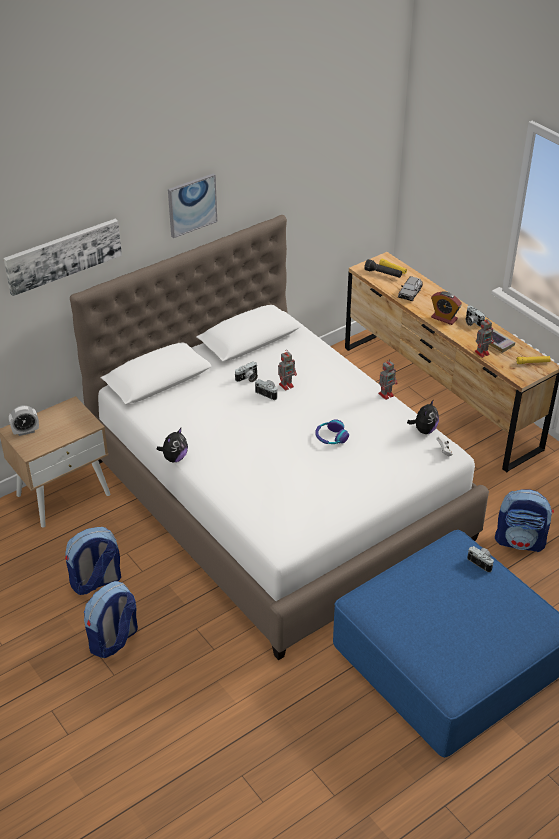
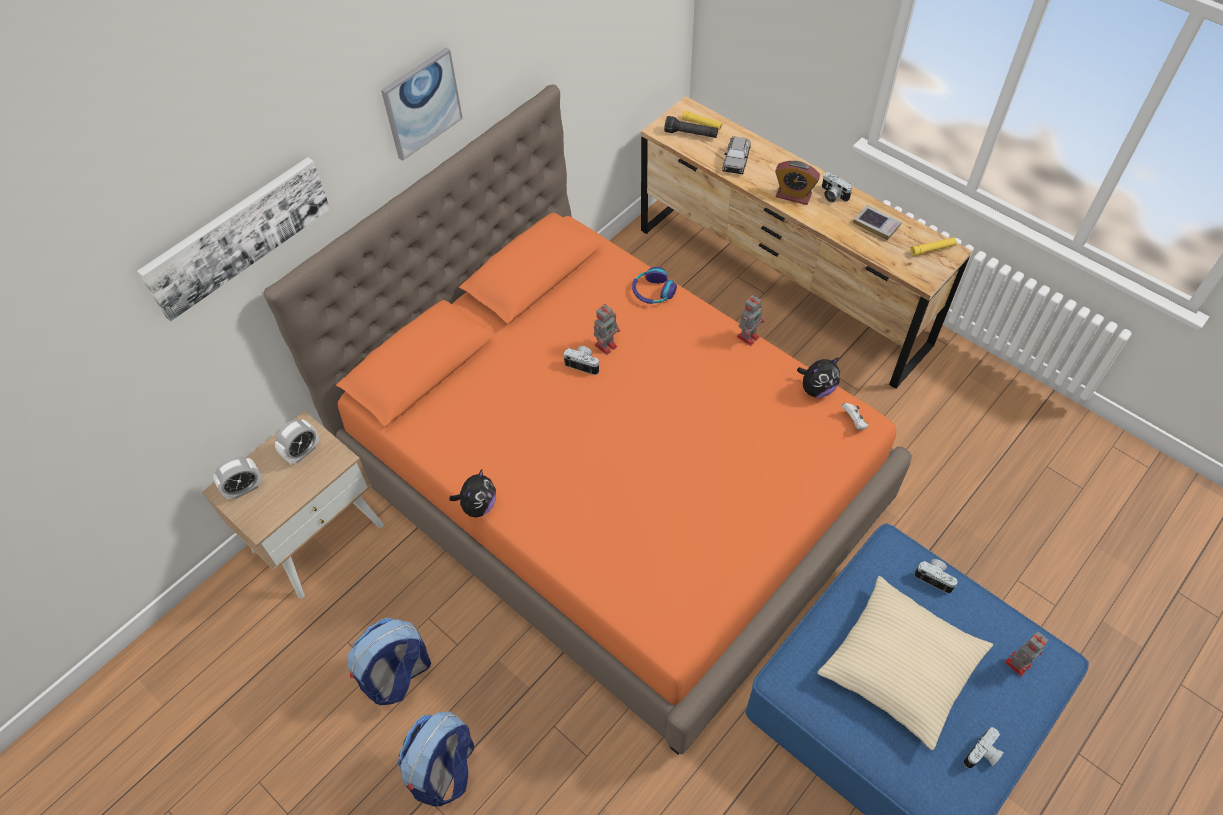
camera: 10 degrees left, 15 degrees up
(68, 418) = (302, 452): none -> alarm clock
(247, 378) = (548, 343): camera -> camera (983, 755)
(279, 498) = (613, 486): white bed -> orange bed
(331, 437) = (692, 426): headphones -> headphones (653, 292)
(424, 430) = (816, 389): plush toy -> plush toy turned 45 degrees clockwise
(439, 605) = (900, 666): none -> beige pillow
(482, 352) = (861, 244): toy robot -> toy robot (1018, 663)
(520, 541) = (941, 494): backpack -> none

